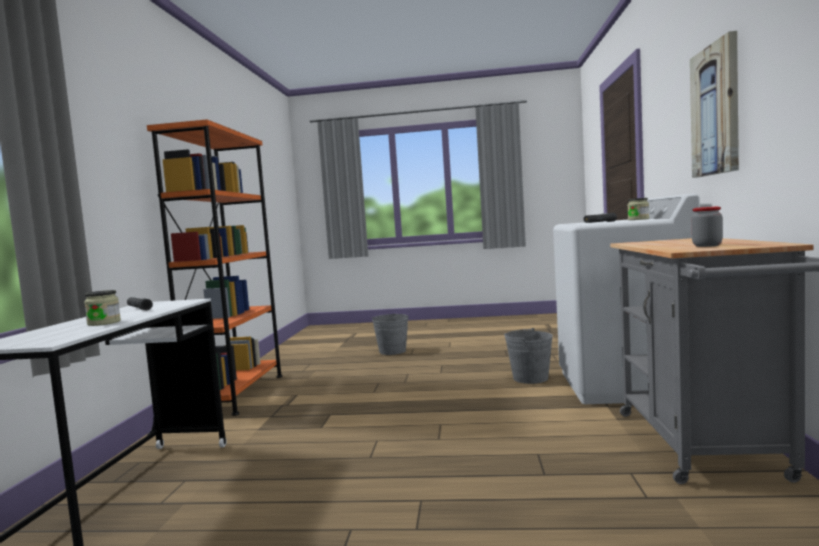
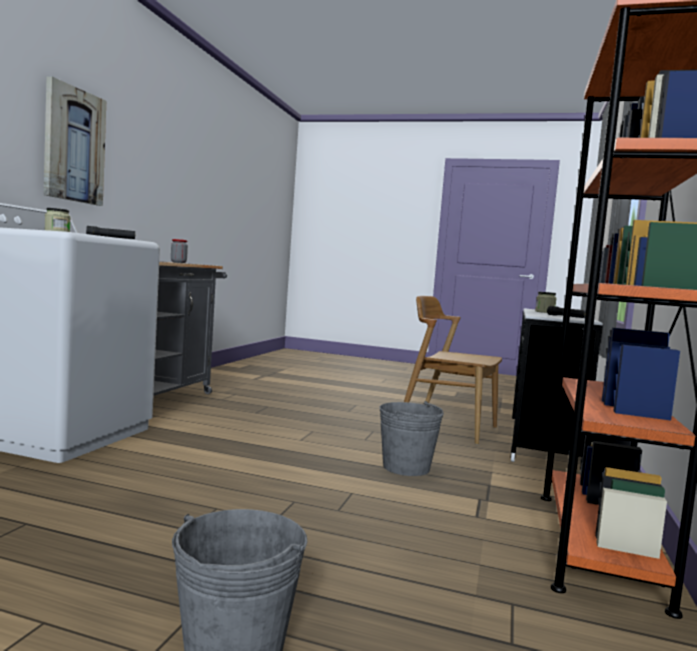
camera: 170 degrees left, 0 degrees up
(261, 495) = (447, 427): none -> brown chair
(530, 378) = (120, 464): grey bucket -> grey bucket (406, 467)

